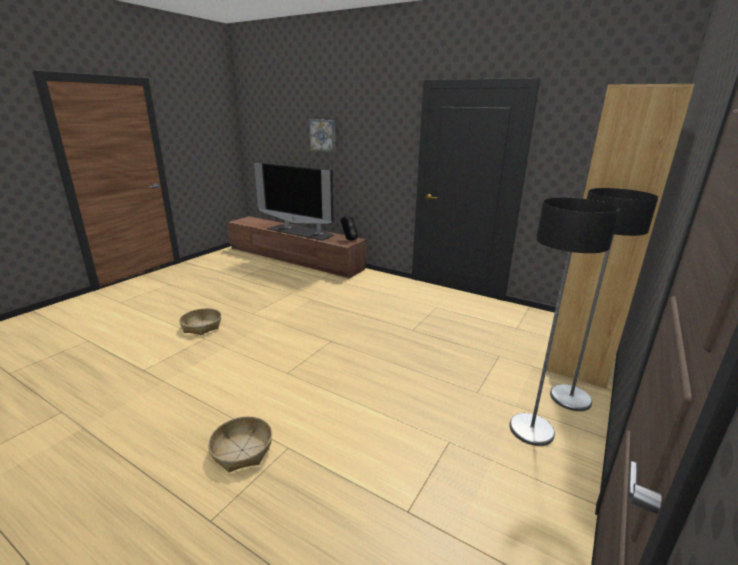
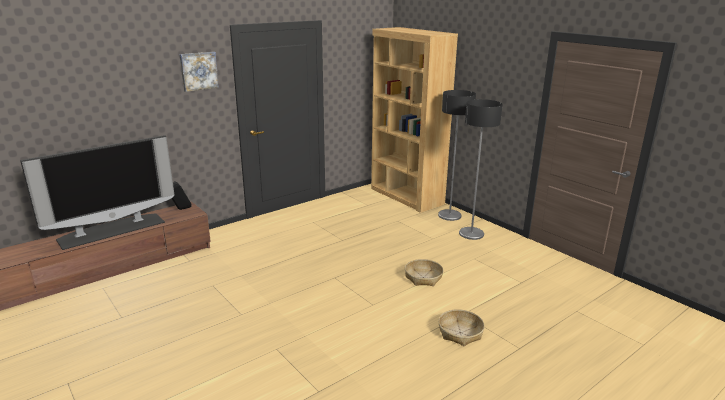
camera: 70 degrees left, 0 degrees up
(202, 326) = (245, 351): basket -> basket (423, 277)
(323, 135) = (106, 98): picture -> picture (198, 71)

